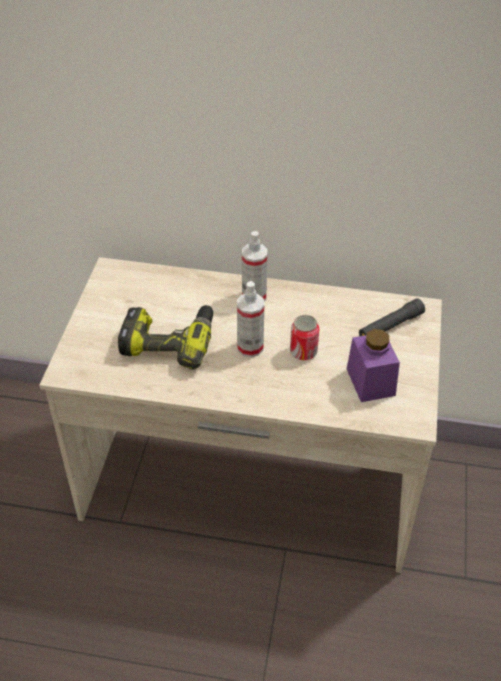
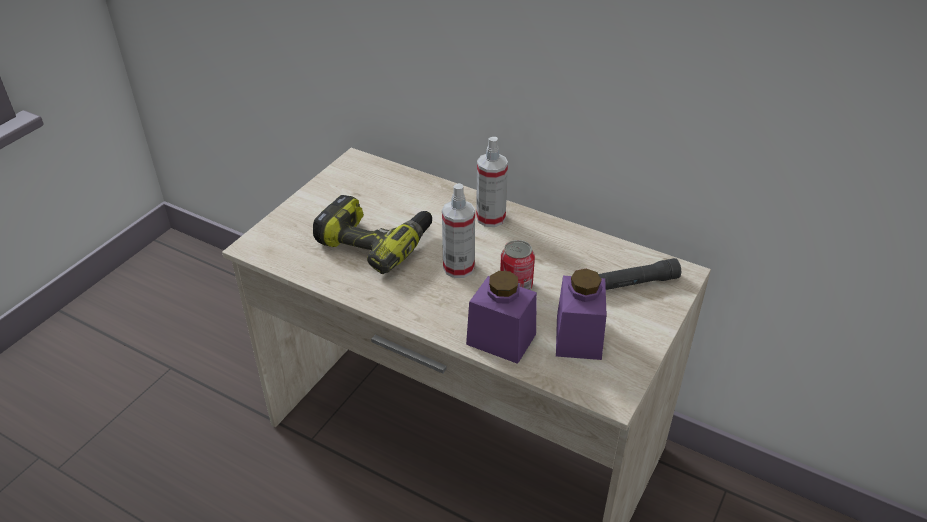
camera: 20 degrees right, 5 degrees down
(313, 399) = (501, 339): none -> purple jar

